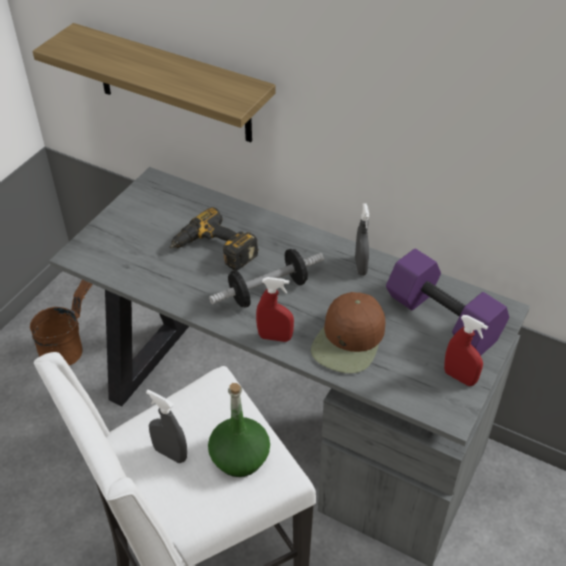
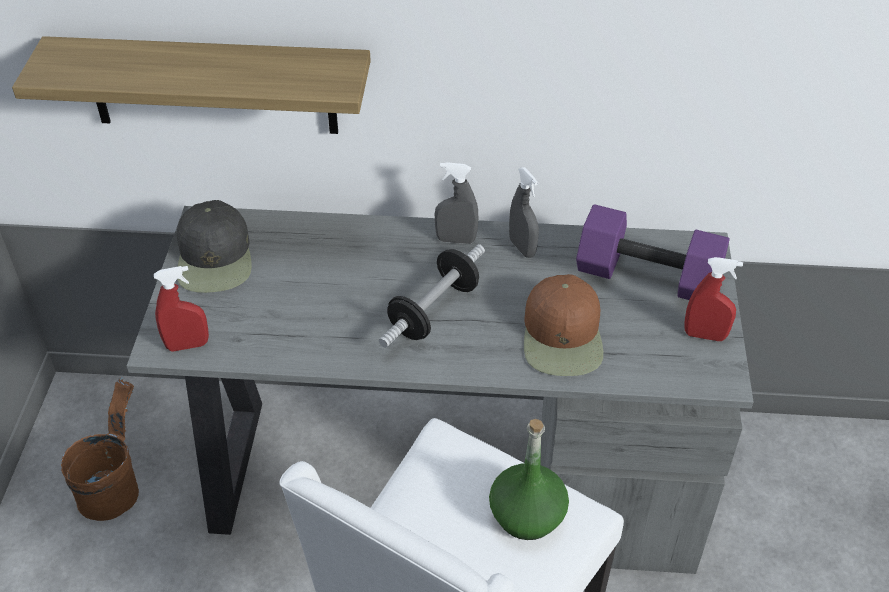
camera: 25 degrees left, 0 degrees up
(146, 207) = (215, 258): none -> black cap
(170, 453) = (443, 543): grey spray bottle -> grey spray bottle (456, 240)
(213, 250) = (336, 284): power drill -> none
(275, 337) = (477, 362): red spray bottle -> red spray bottle (187, 345)

